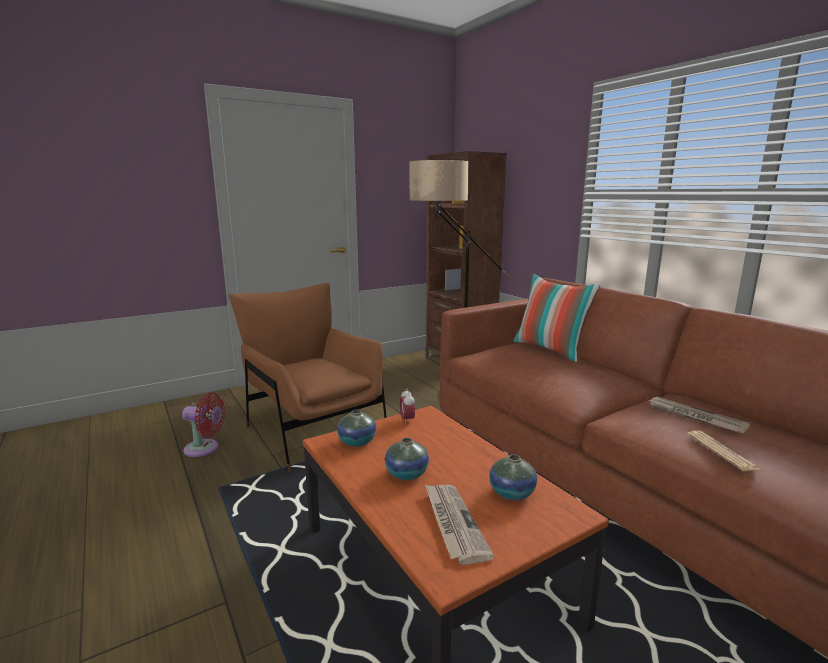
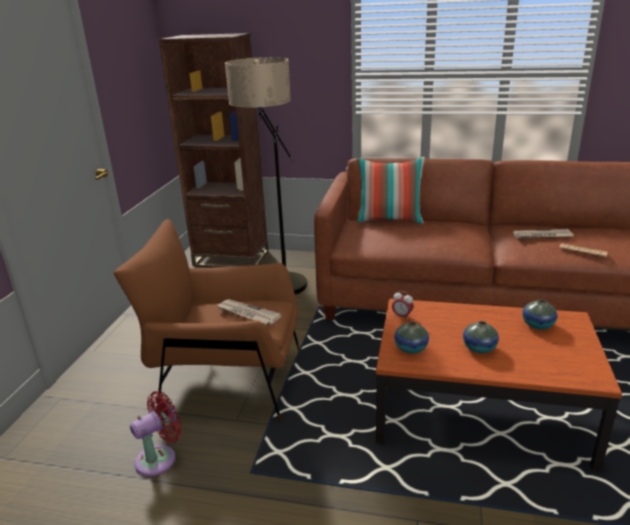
camera: 45 degrees left, 10 degrees up
(453, 523) = (551, 356): newspaper -> newspaper (247, 314)

